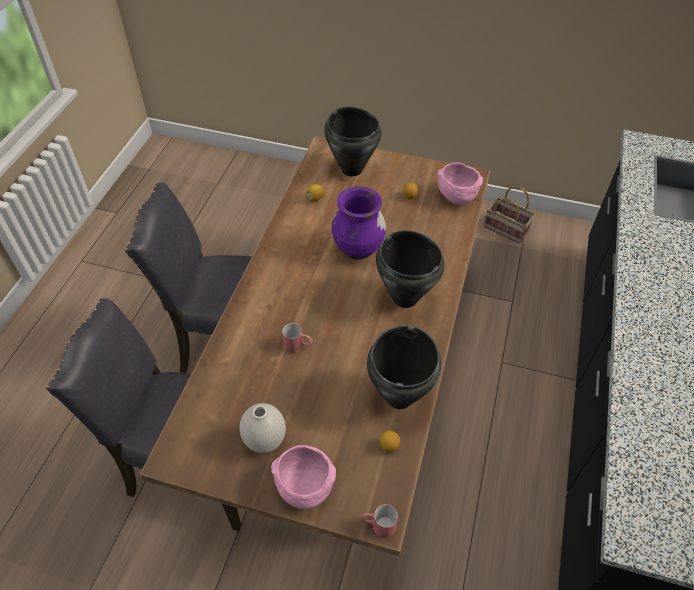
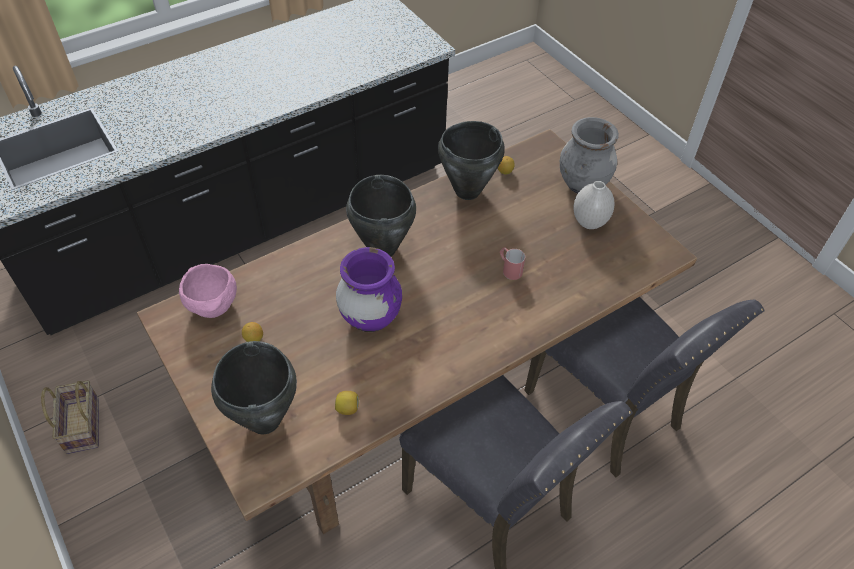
camera: 140 degrees left, 0 degrees up
(303, 488) = (583, 184): pink bowl -> grey vase
(378, 525) = (551, 144): red mug -> none

